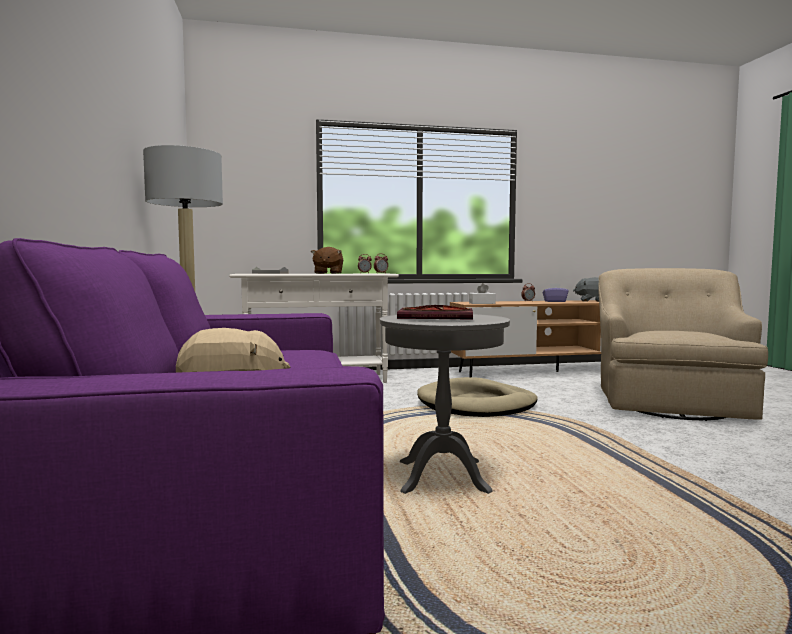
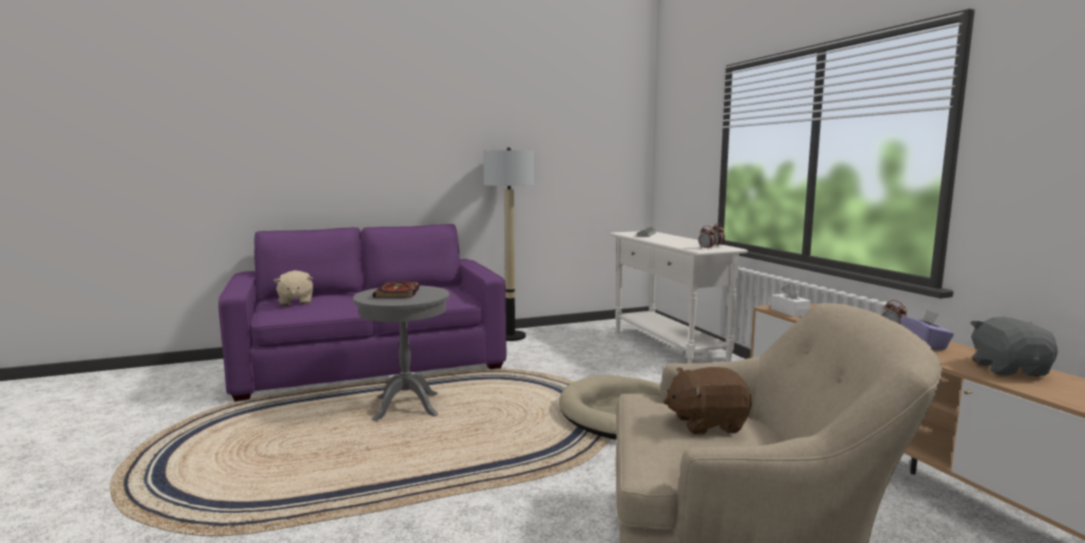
camera: 80 degrees right, 5 degrees up
(328, 273) = (675, 241): brown plush toy -> brown plush toy (706, 424)

